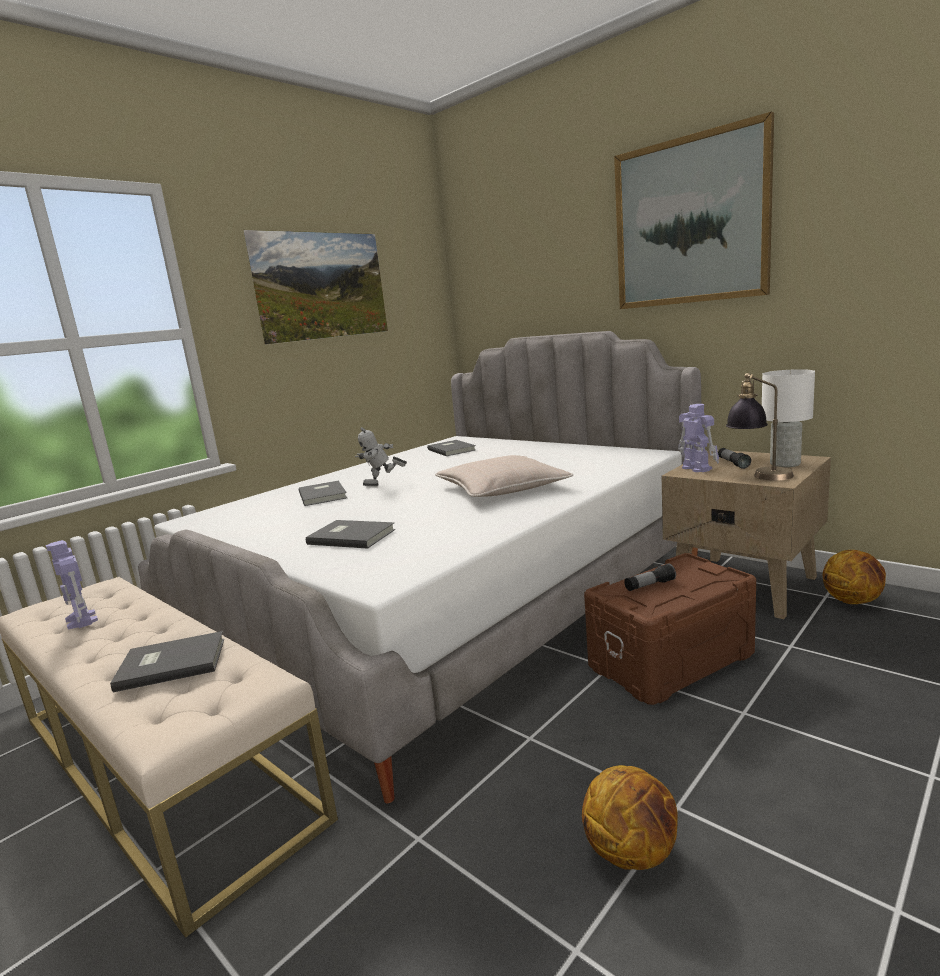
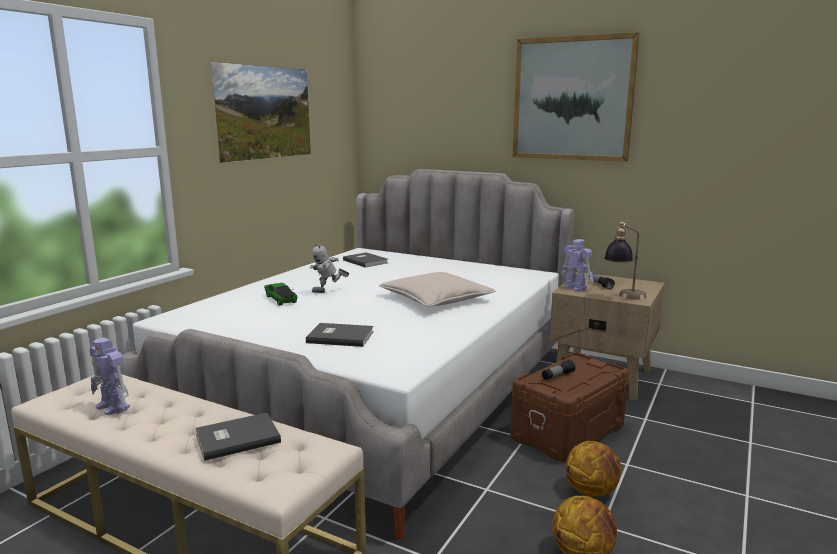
camera: 15 degrees left, 0 degrees up
(324, 495) = (280, 299): grey book -> toy car
(784, 464) = (635, 287): white table lamp -> none
(853, 601) = (678, 387): basketball -> basketball (592, 491)

